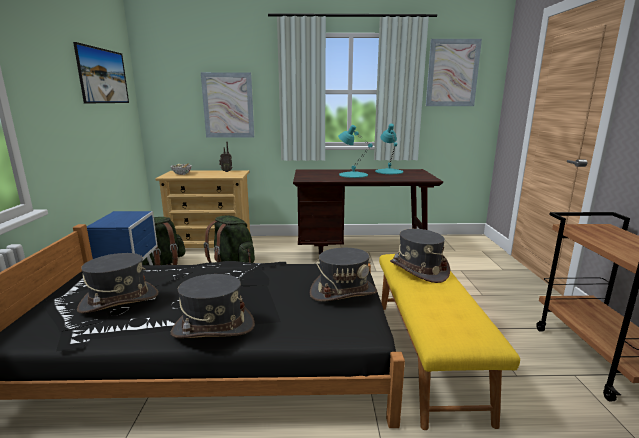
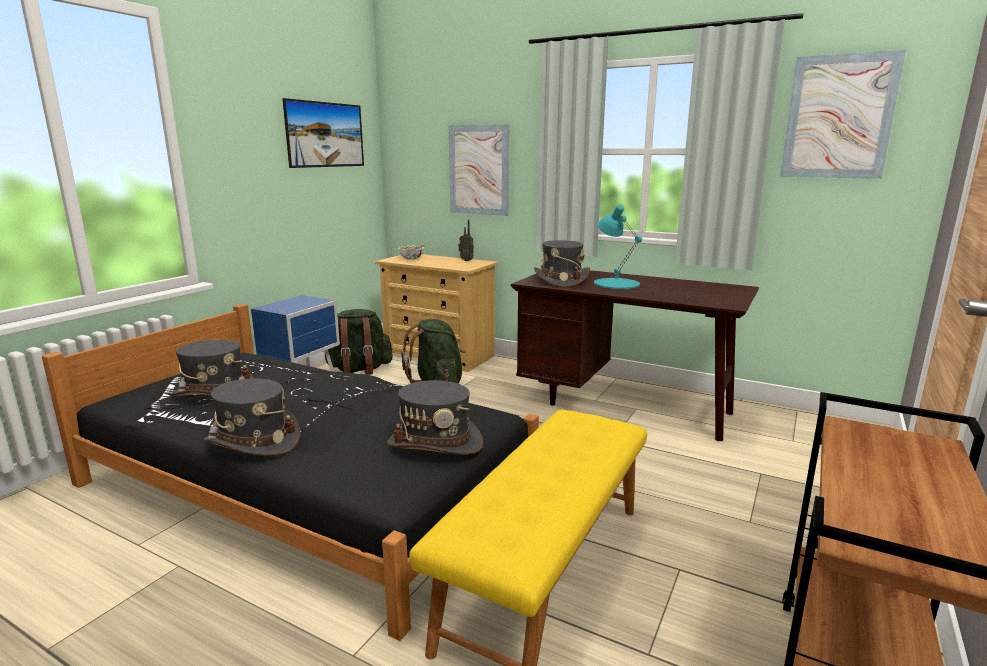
camera: 30 degrees right, 0 degrees up
(389, 171) = (686, 284): turquoise table lamp -> none
(418, 270) = (567, 441): grey hat -> grey hat (561, 280)

